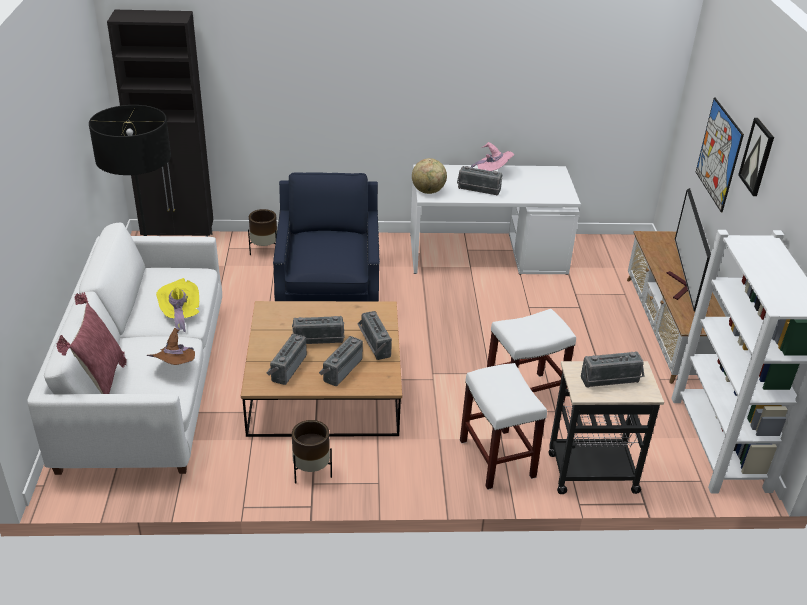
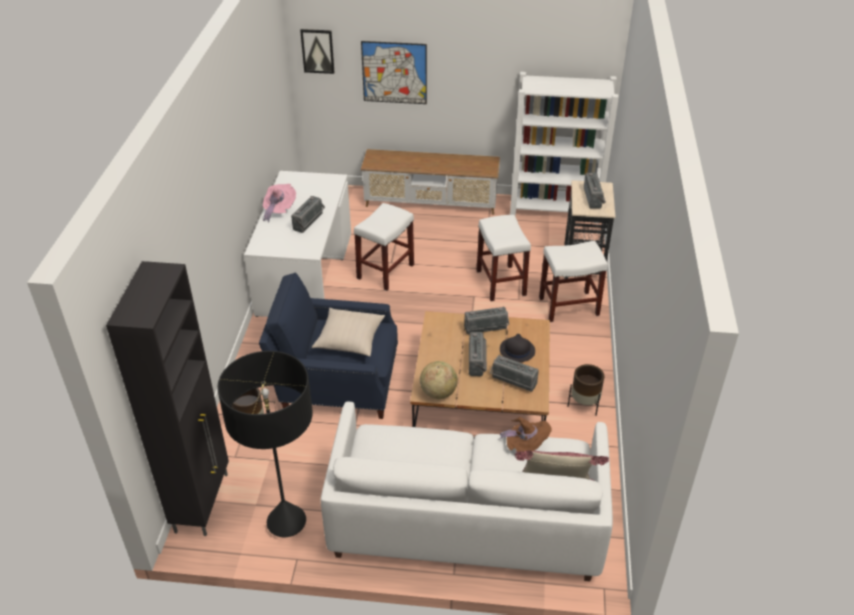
camera: 80 degrees left, 5 degrees up
(180, 315) = (442, 446): yellow hat -> none
(326, 249) = (349, 339): none -> beige pillow
(340, 369) = (517, 350): radio -> black hat
(428, 191) = (301, 251): globe -> globe (438, 393)
(509, 304) = (385, 272): none -> white stool
(681, 287) = (442, 164): television -> none
(757, 157) = (456, 48): picture -> picture (317, 51)

